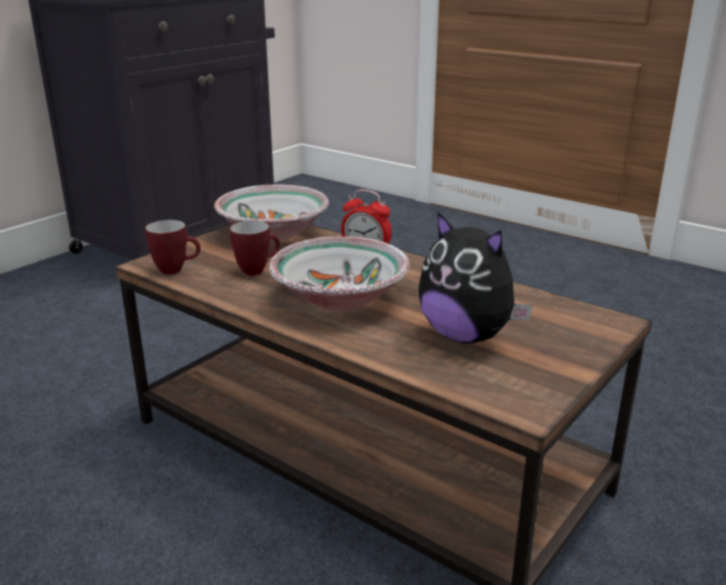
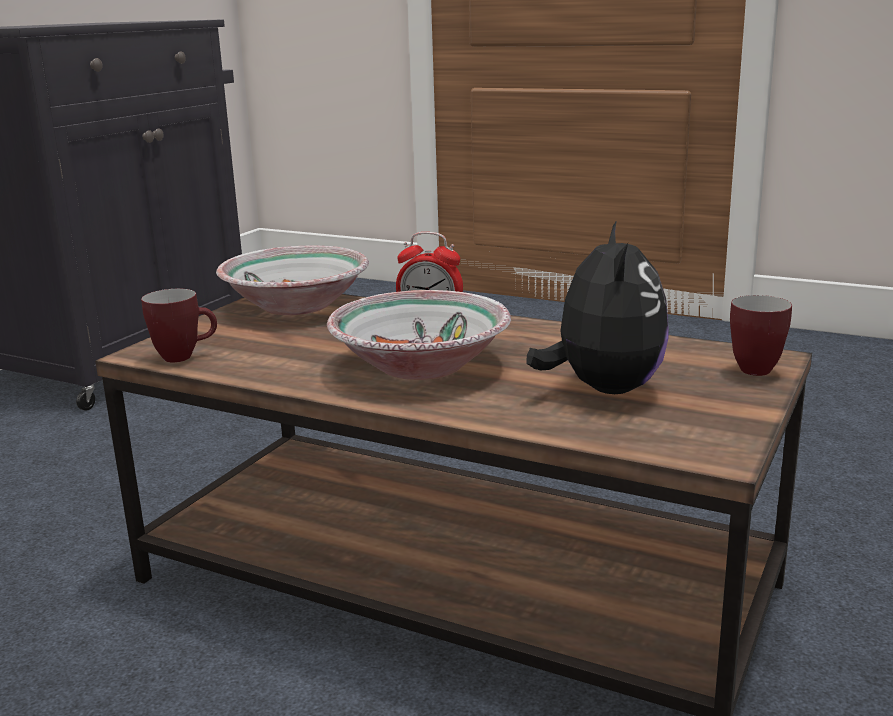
camera: 10 degrees left, 5 degrees down
(257, 270) = (296, 347): mug -> mug (758, 368)
(467, 336) = (603, 389): plush toy -> plush toy turned 120 degrees counterclockwise

